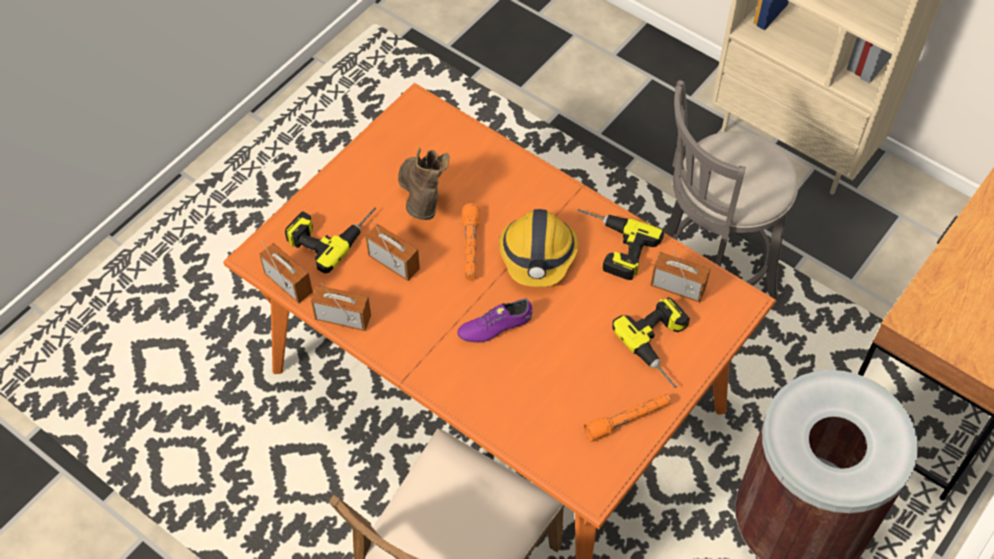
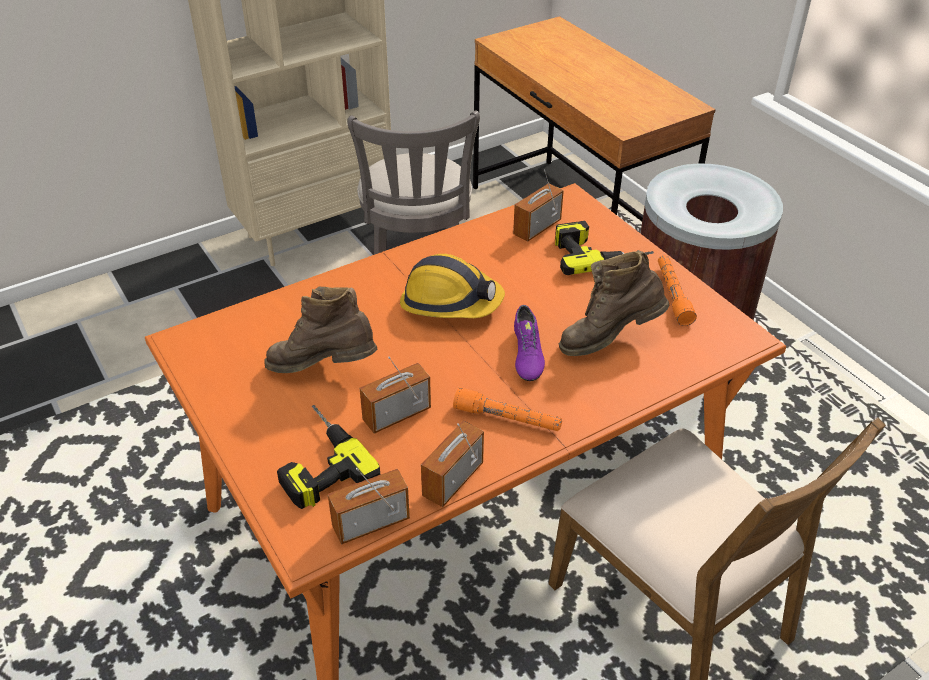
camera: 70 degrees left, 15 degrees down
(470, 247) = (411, 347): orange flashlight -> orange flashlight (507, 418)
(541, 382) = (609, 340): none -> brown boot
(610, 246) = (467, 253): power drill -> none

